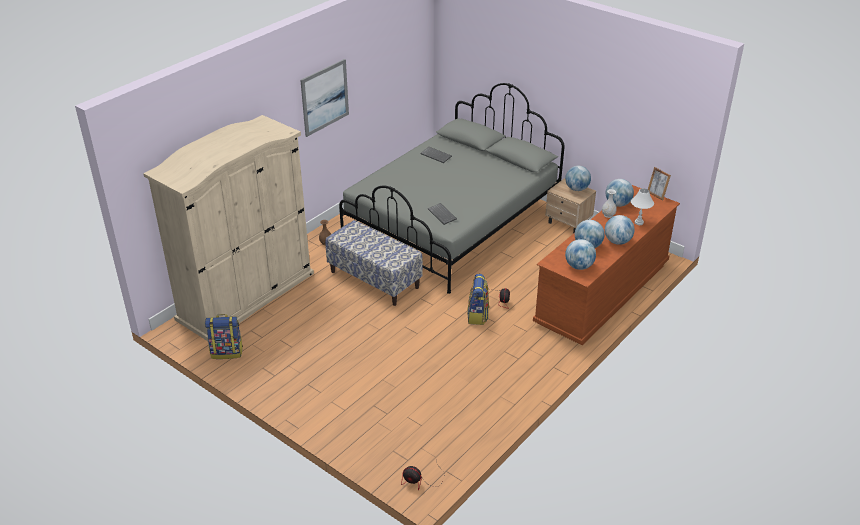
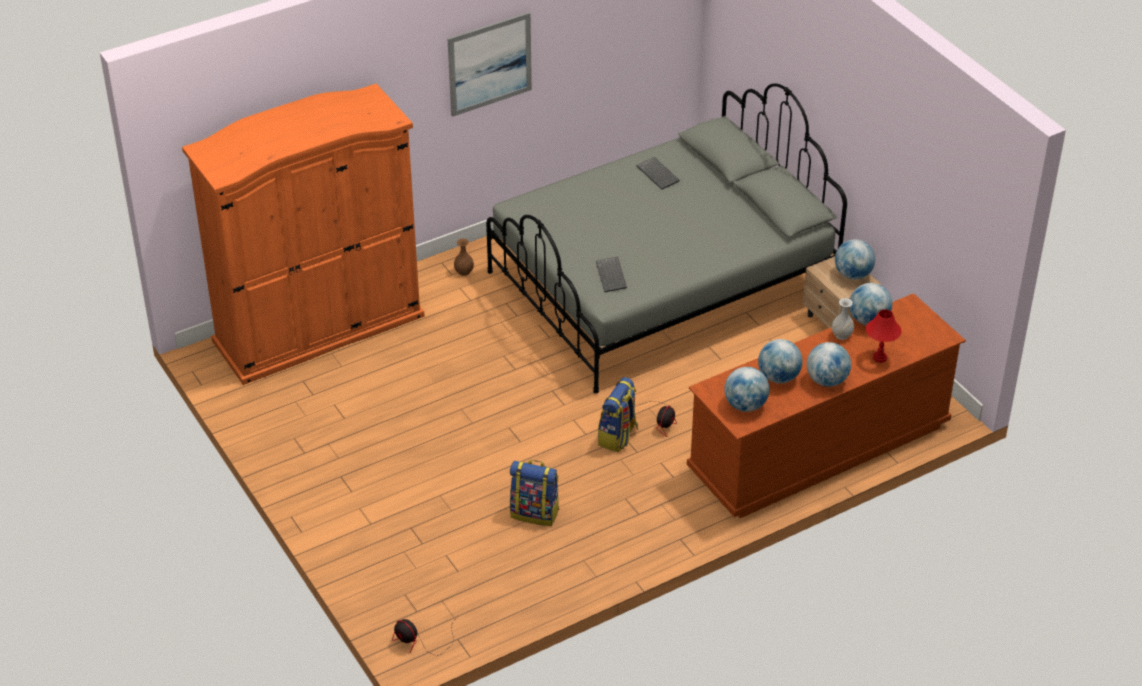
camera: 20 degrees right, 5 degrees up
(227, 352) = (259, 404): backpack -> backpack (535, 513)
(246, 296) = (318, 328): beige wardrobe -> orange wardrobe
(375, 279) = (504, 346): bench -> none
(639, 222) = (880, 358): white table lamp -> red table lamp
(656, 195) = (938, 319): picture frame -> none

